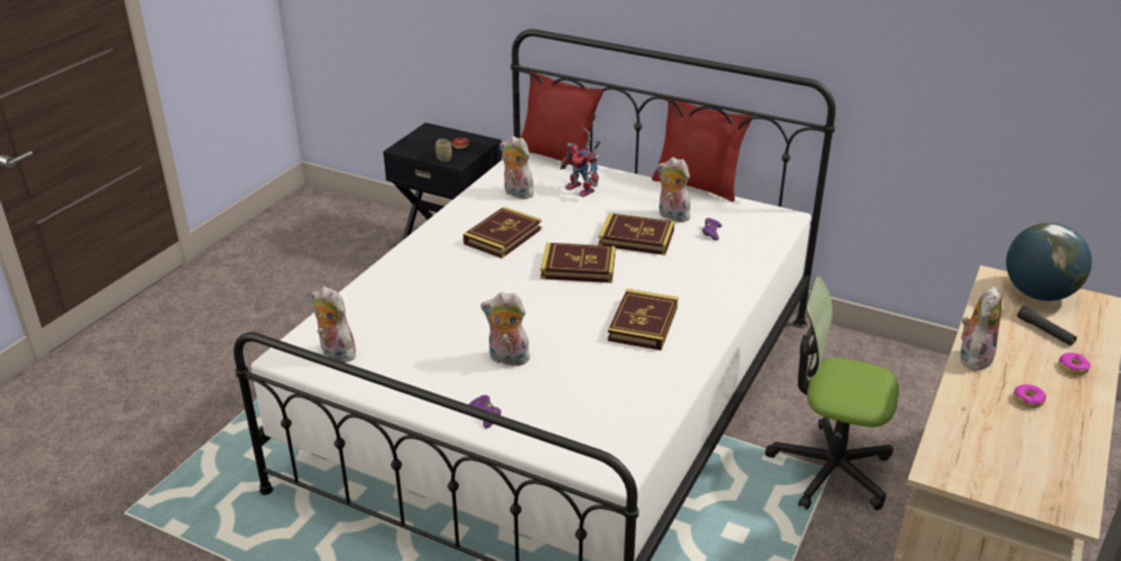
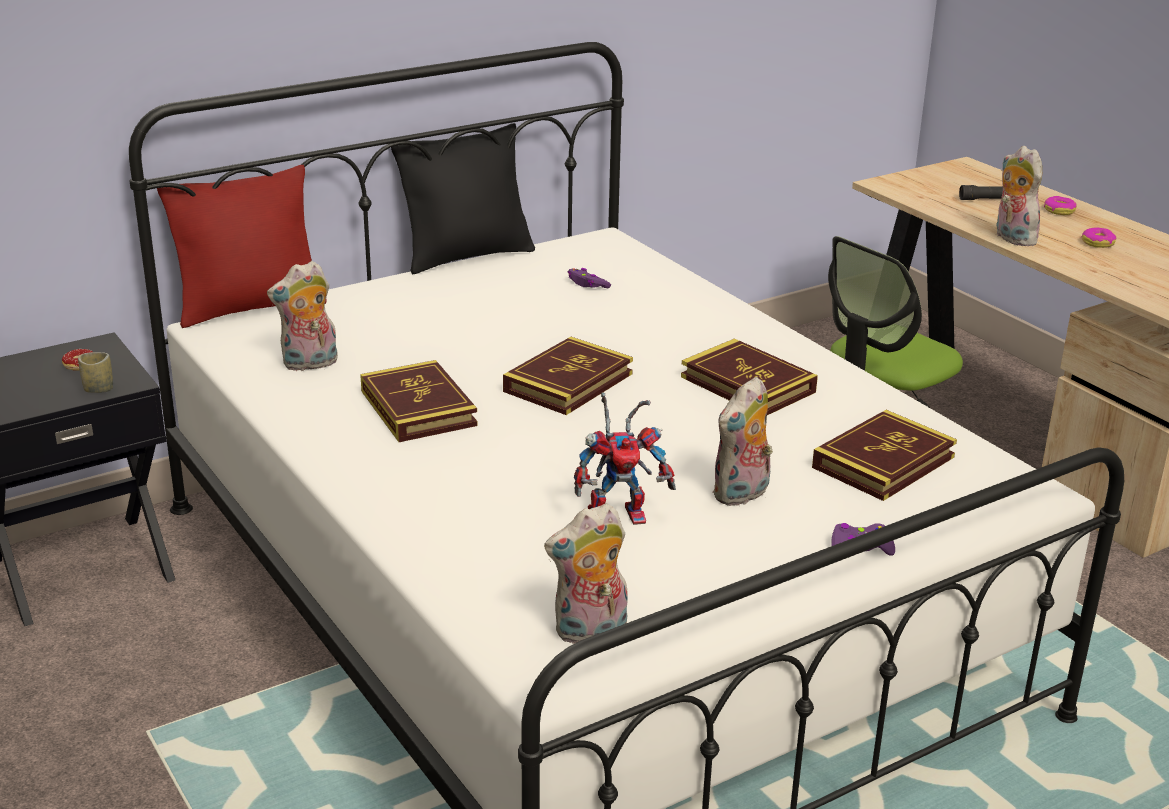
camera: 60 degrees left, 5 degrees down
(583, 190) = (371, 320): toy robot -> toy robot (620, 514)
(636, 238) = (544, 327): book -> book (883, 462)
(671, 216) = (519, 292): plush toy -> none
(697, 186) = (466, 256): red pillow -> black pillow
(1038, 294) = (929, 180): globe -> none

